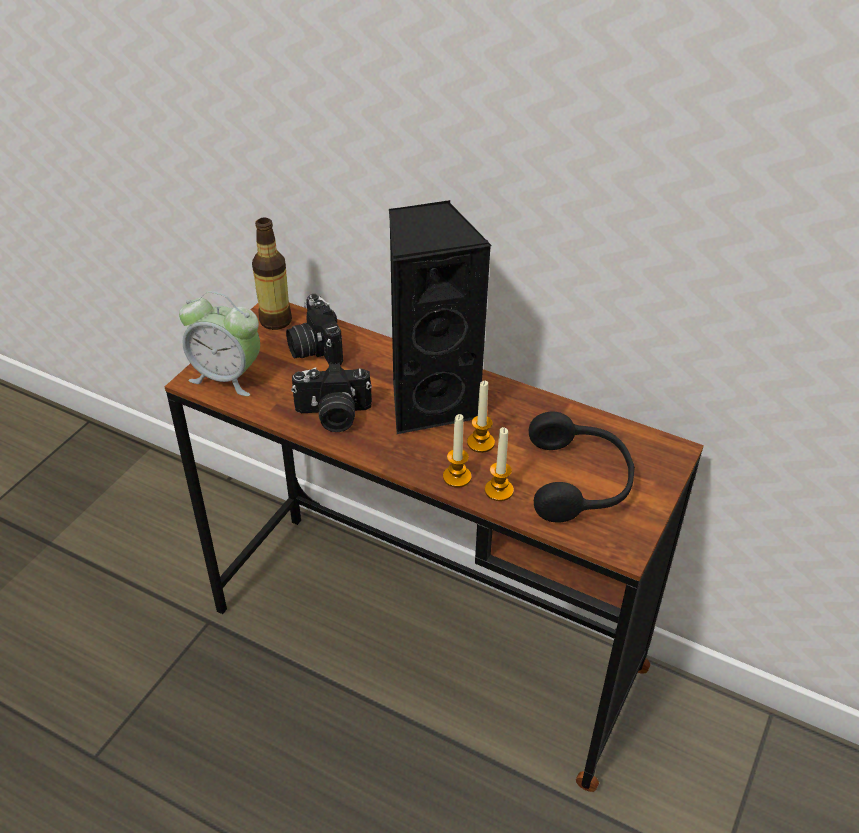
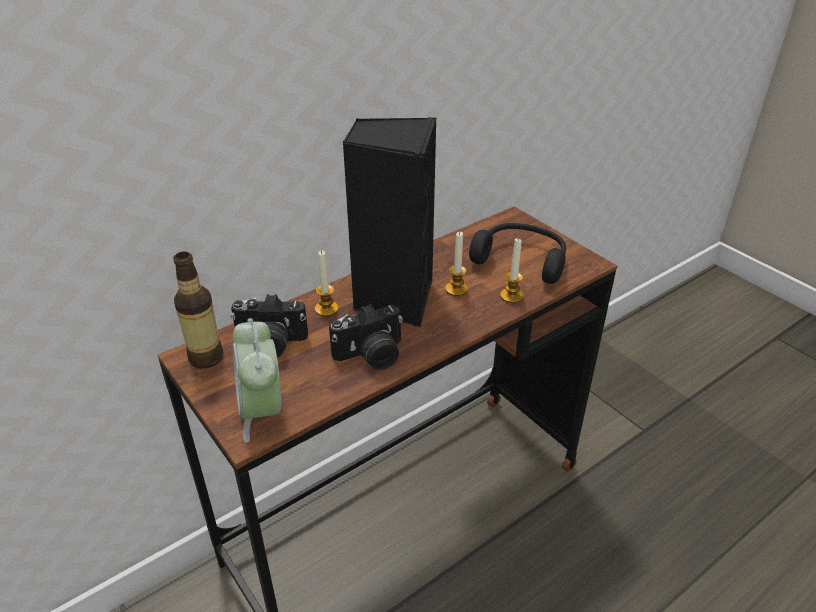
camera: 65 degrees left, 5 degrees down
(227, 377) = (262, 411): alarm clock -> alarm clock turned 120 degrees clockwise
(333, 415) = (371, 356): camera -> camera turned 45 degrees clockwise
(457, 477) = (486, 311): candle -> candle (326, 309)

